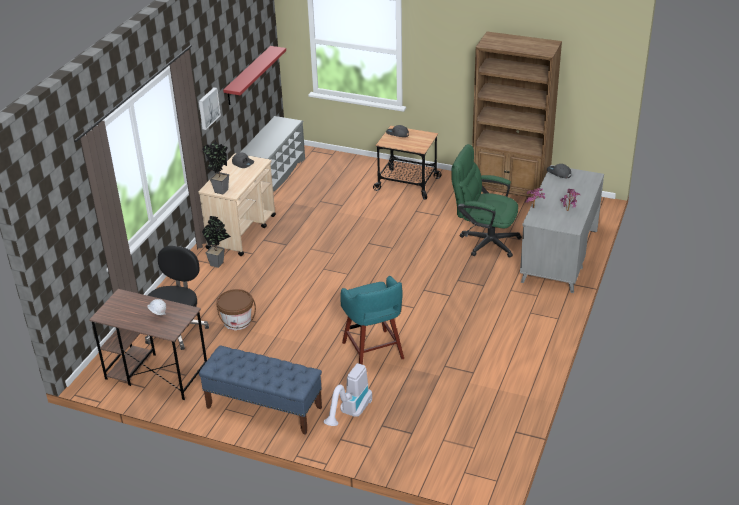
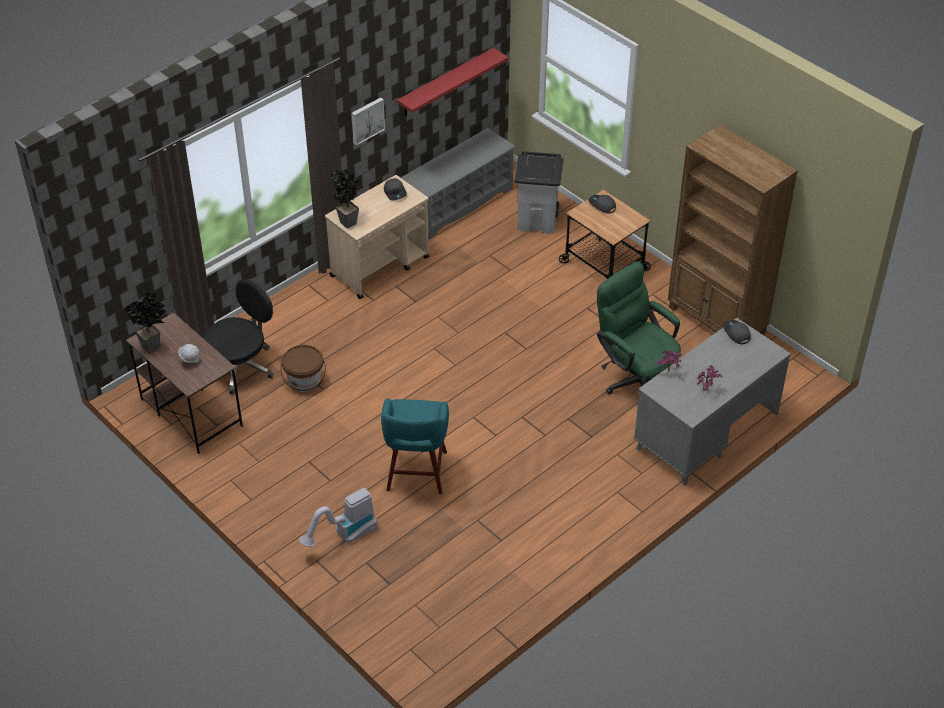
camera: 25 degrees right, 10 degrees up
(219, 263) = (331, 299): potted plant -> potted plant (154, 346)
(263, 407) = (267, 494): blue bench -> none
(338, 171) = (538, 221): none -> grey trash can

